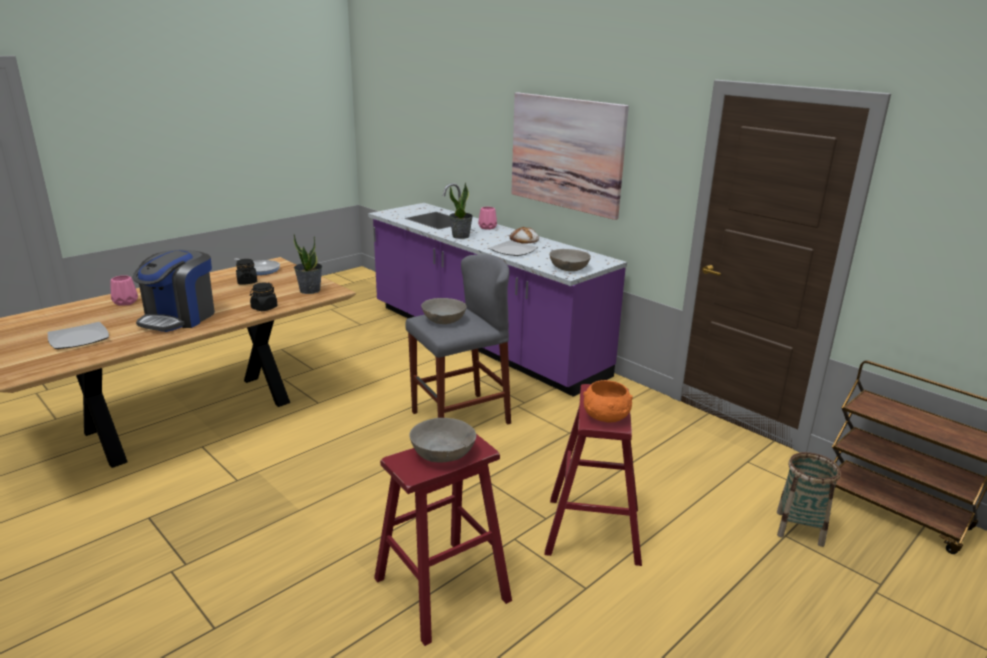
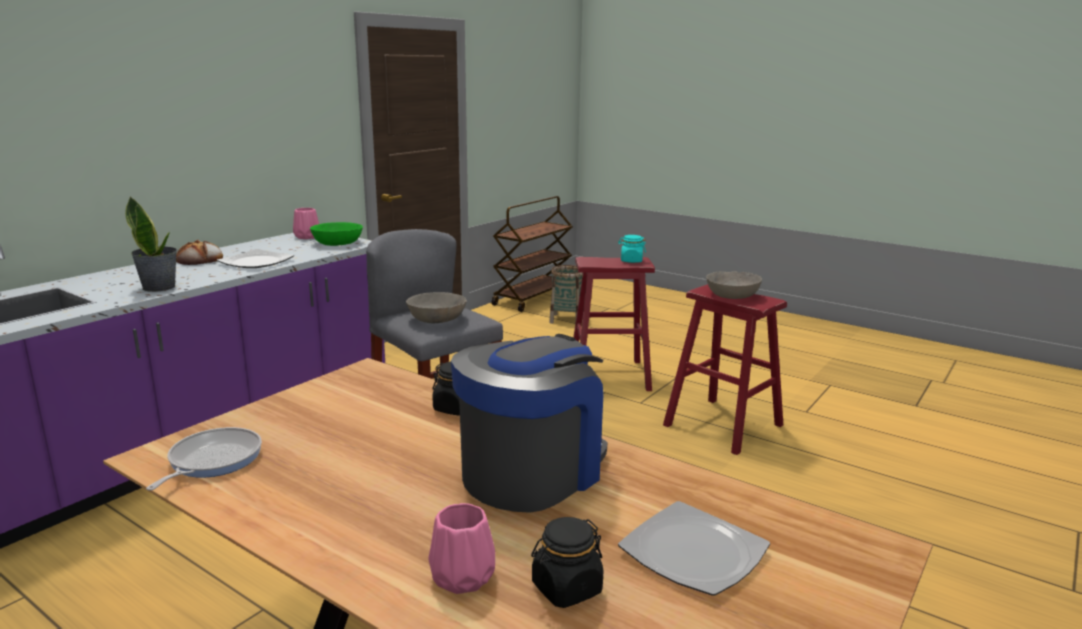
camera: 100 degrees left, 5 degrees down
(179, 318) = (532, 472): coffee machine -> coffee machine turned 60 degrees counterclockwise
(247, 282) = (305, 455): black jar -> black jar (566, 588)
(310, 290) = (359, 389): potted plant -> none
(488, 227) = (111, 277): pink vase -> pink vase (307, 237)
(566, 153) = (195, 121): picture -> none
(569, 268) = (337, 243): grey bowl -> green bowl
(606, 417) = (631, 261): orange bowl -> turquoise jar

